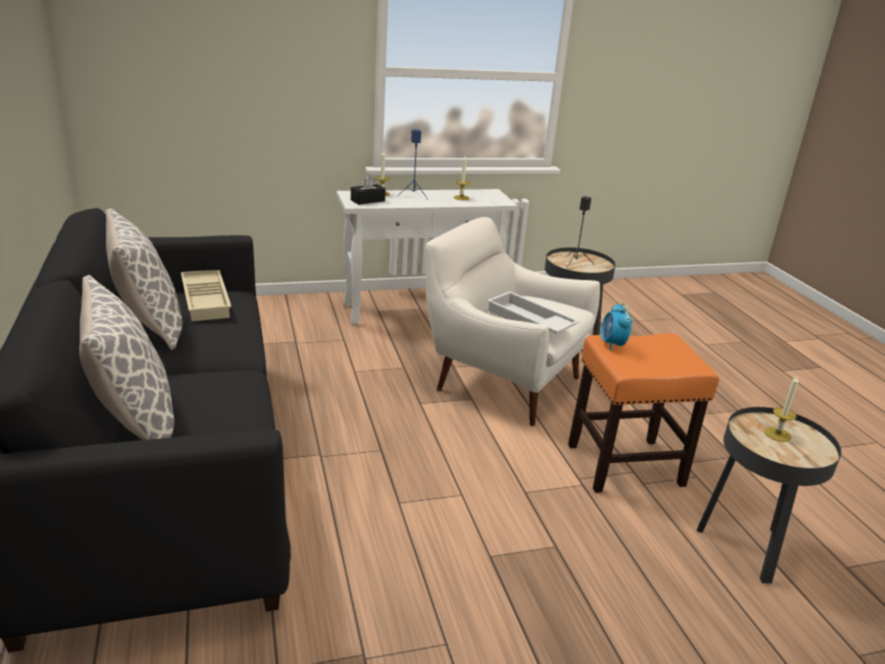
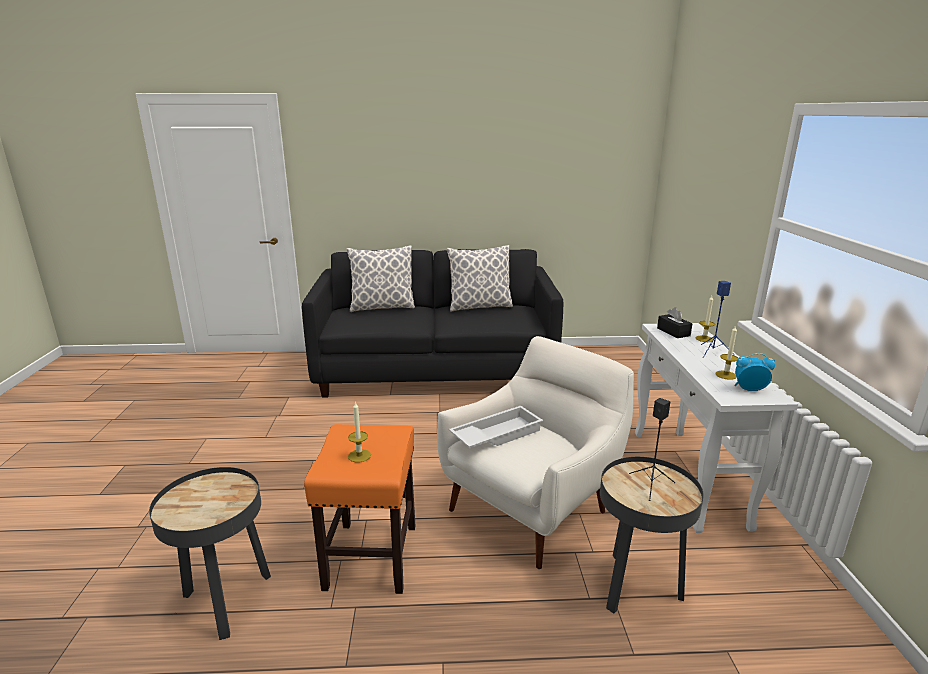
camera: 105 degrees right, 5 degrees down
(207, 300) = (513, 316): beige tray -> none
(612, 344) = (386, 431): alarm clock -> alarm clock (749, 389)
(777, 434) = (215, 502): candle -> candle (359, 455)

